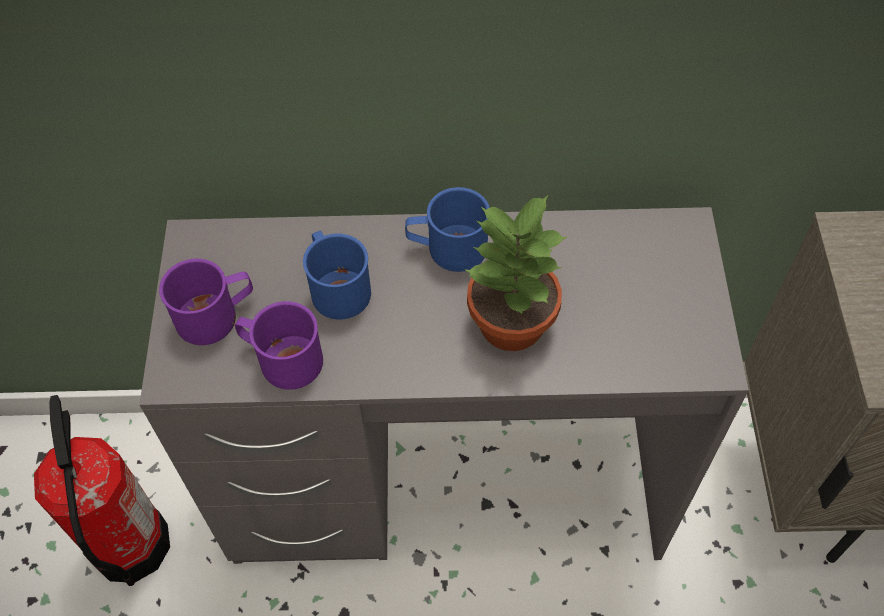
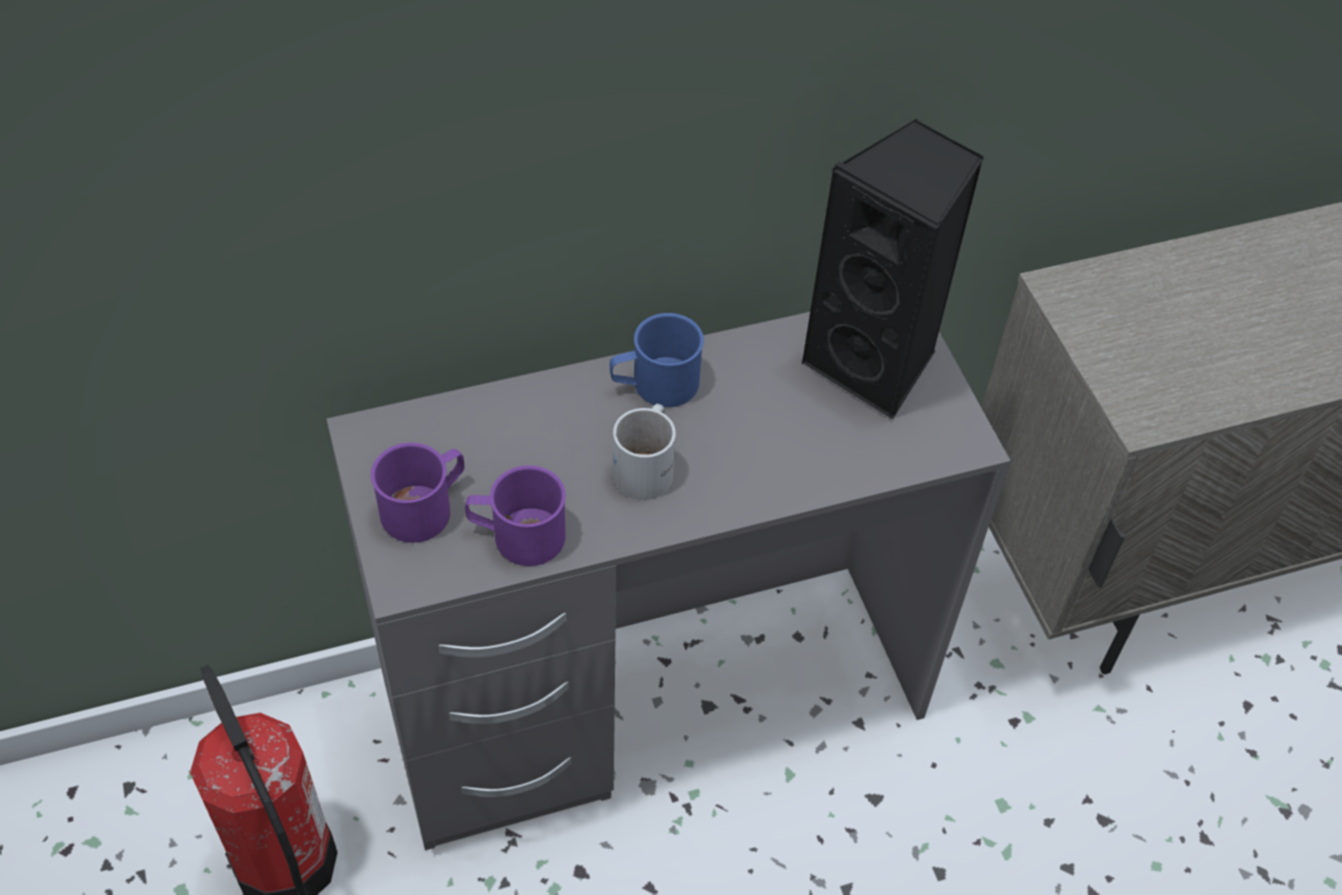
camera: 20 degrees left, 5 degrees down
(337, 286) = (549, 449): blue mug -> none
(416, 321) = (649, 466): none -> white mug
(509, 324) = (749, 448): potted plant -> none
(651, 270) = (876, 364): none -> black speaker

